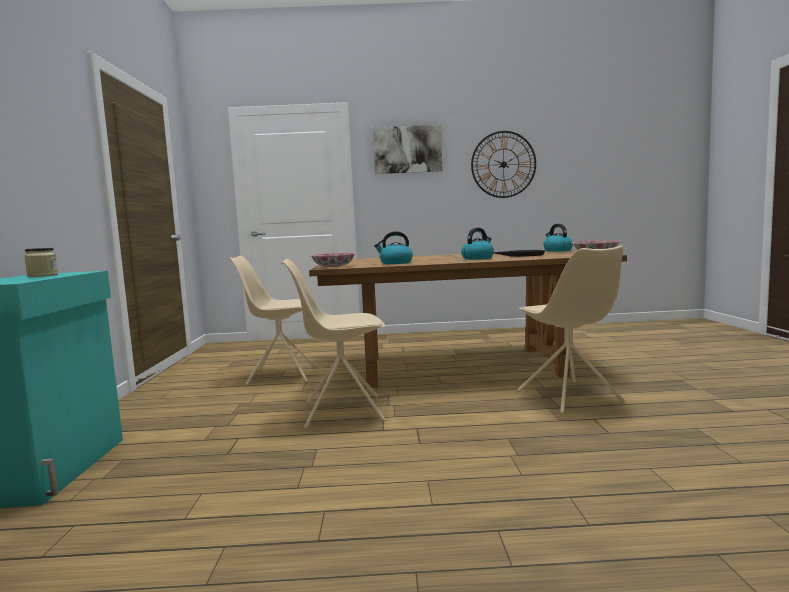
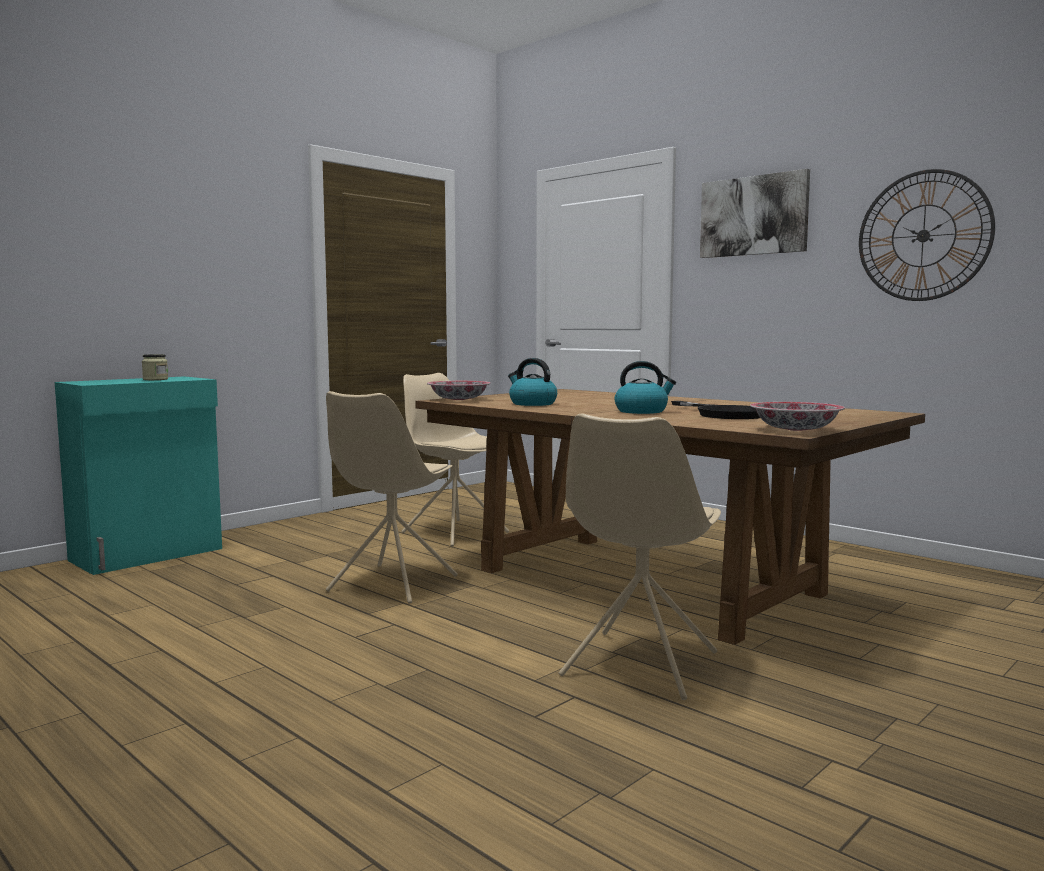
camera: 45 degrees right, 0 degrees up
(341, 411) = (391, 584): beige chair -> beige chair turned 105 degrees counterclockwise
(557, 250) = (859, 415): kettle -> none

